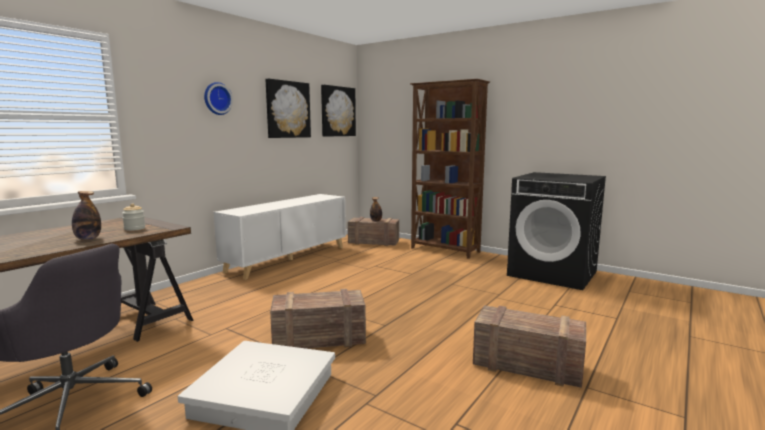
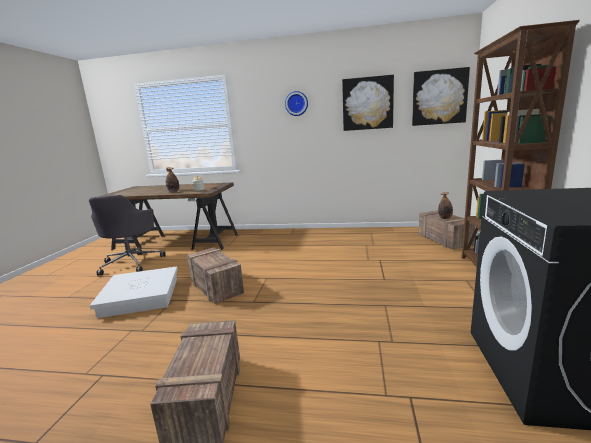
camera: 65 degrees right, 5 degrees up
(288, 258) = (347, 232): white cabinet -> none

